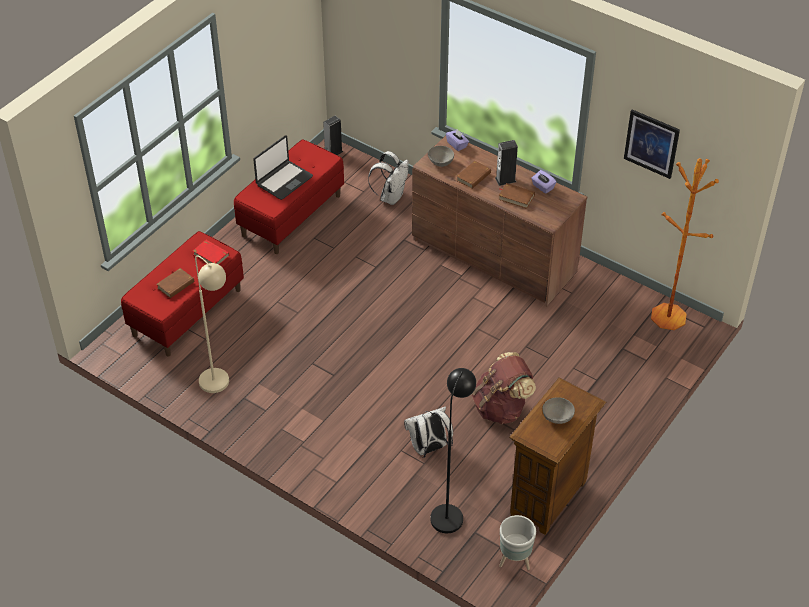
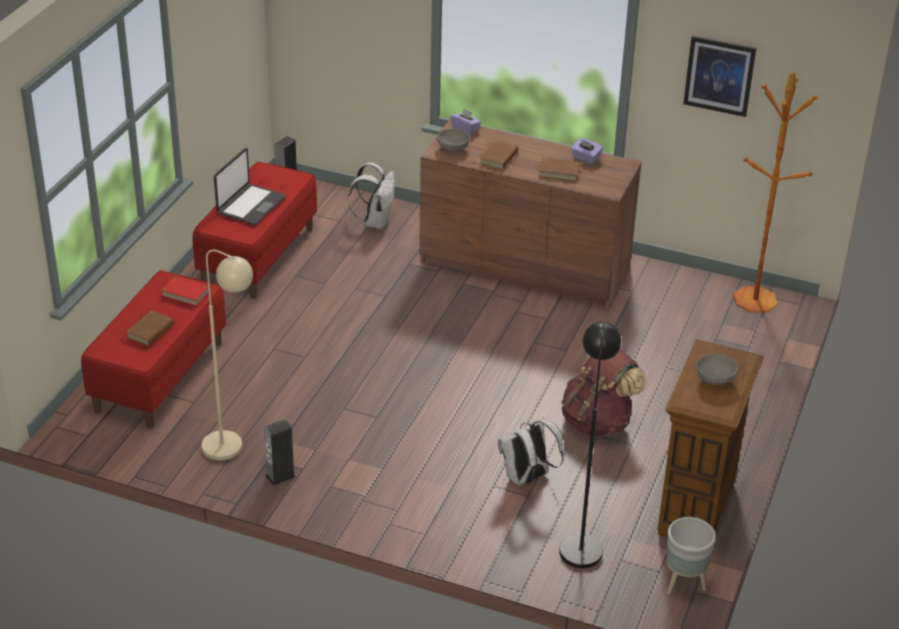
camera: 15 degrees left, 10 degrees down
(505, 180) = (538, 156): speaker -> speaker (280, 476)

